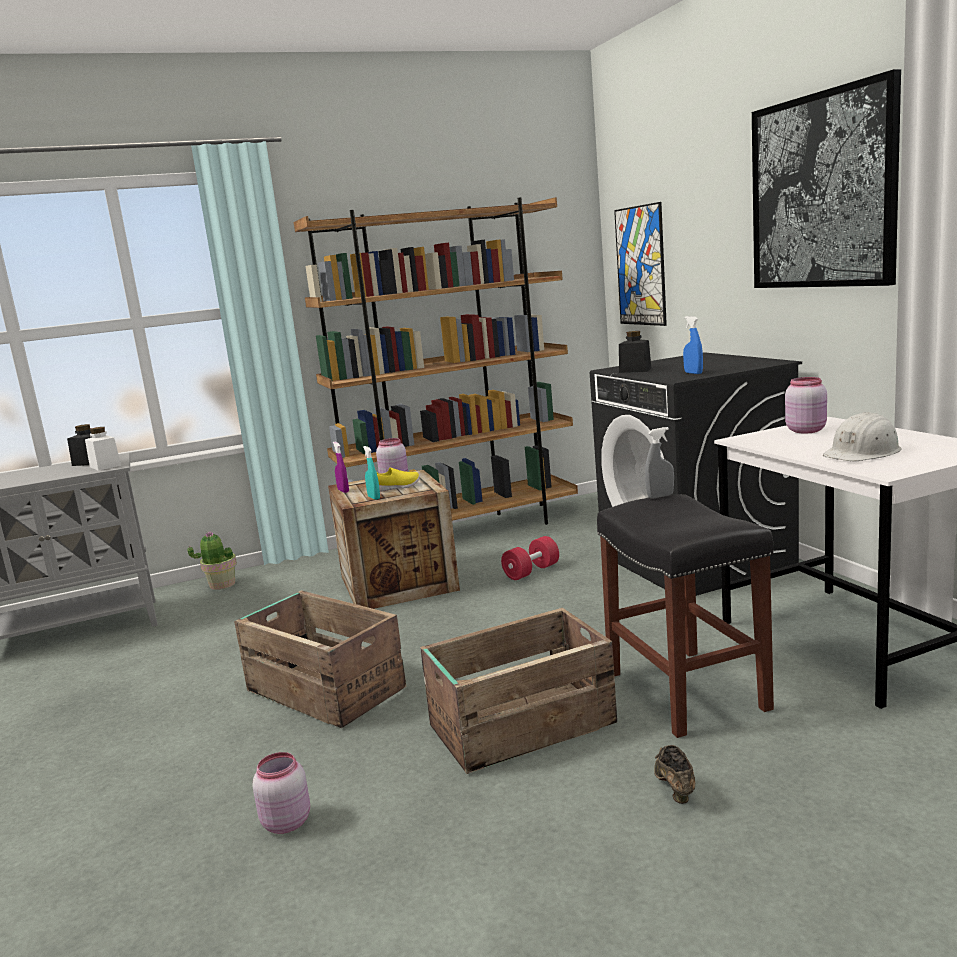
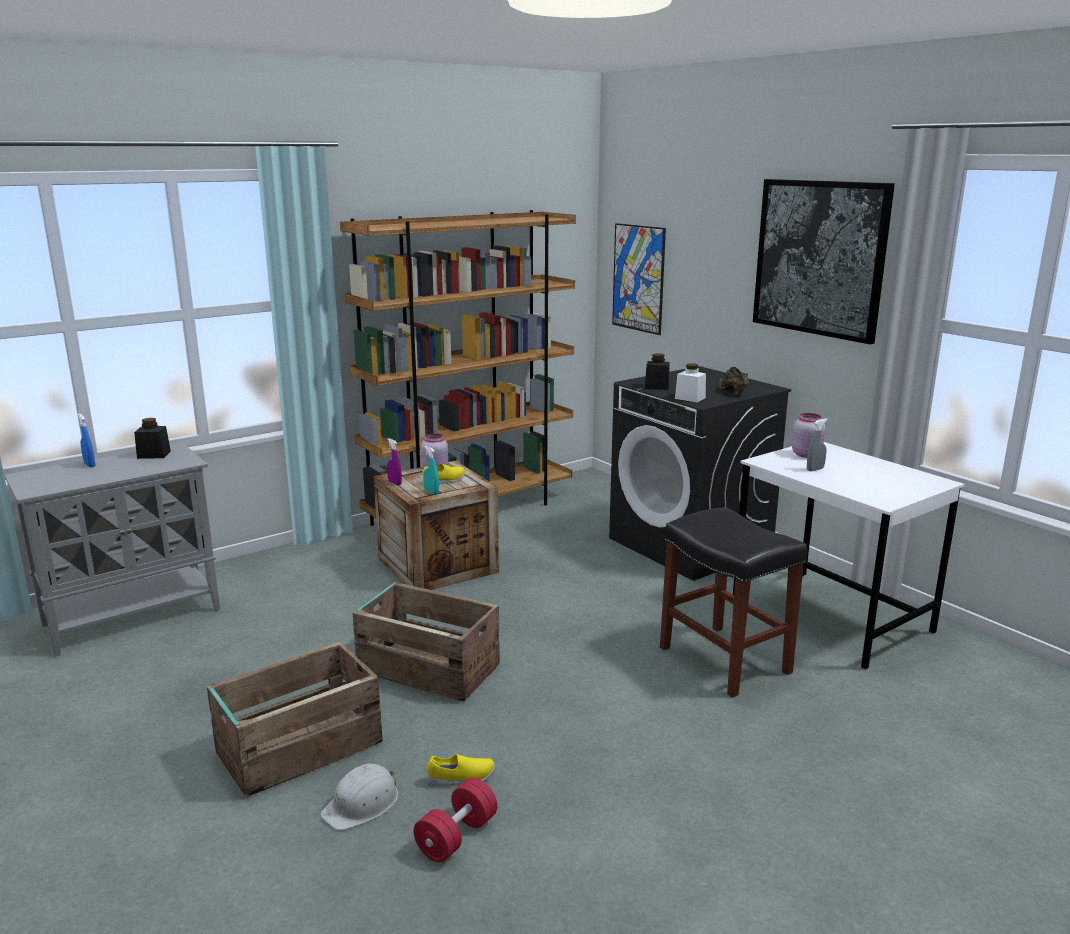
camera: 15 degrees left, 5 degrees up
(105, 466) = (178, 461): white jar -> white jar (690, 398)
(222, 585) = (259, 566): potted plant -> none
(285, 822) = (461, 779): pink jar -> yellow shoe
(519, 725) = (609, 693): crate -> crate (297, 748)
(531, 571) = (554, 554): red dumbbell -> red dumbbell (457, 836)
(660, 496) = (712, 510): grey spray bottle -> grey spray bottle (815, 469)
(674, 787) = (744, 734): brown shoe -> brown shoe (732, 392)
(693, 373) = (711, 396): blue spray bottle -> blue spray bottle (89, 465)
(863, 452) = (859, 481): white hard hat -> white hard hat (362, 804)

